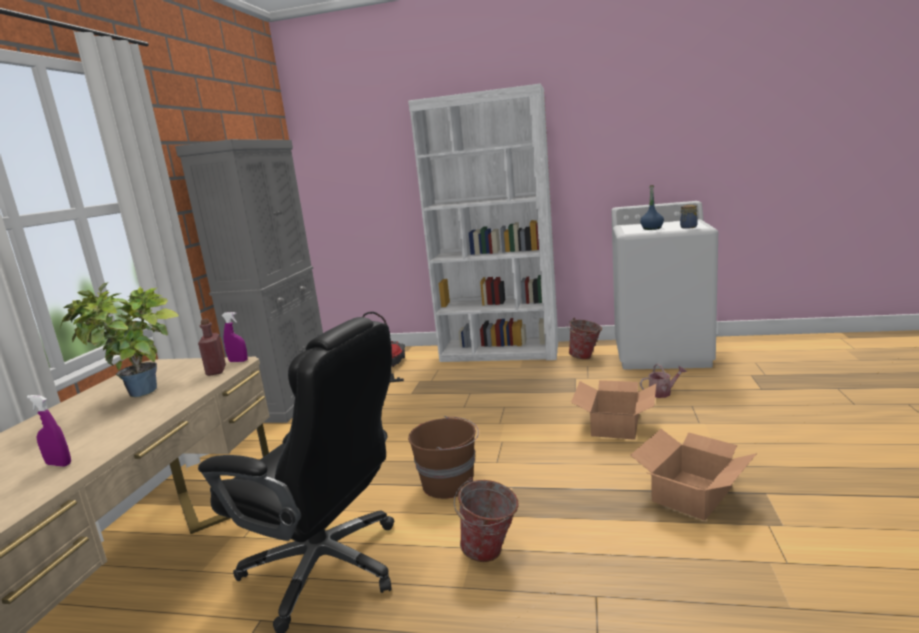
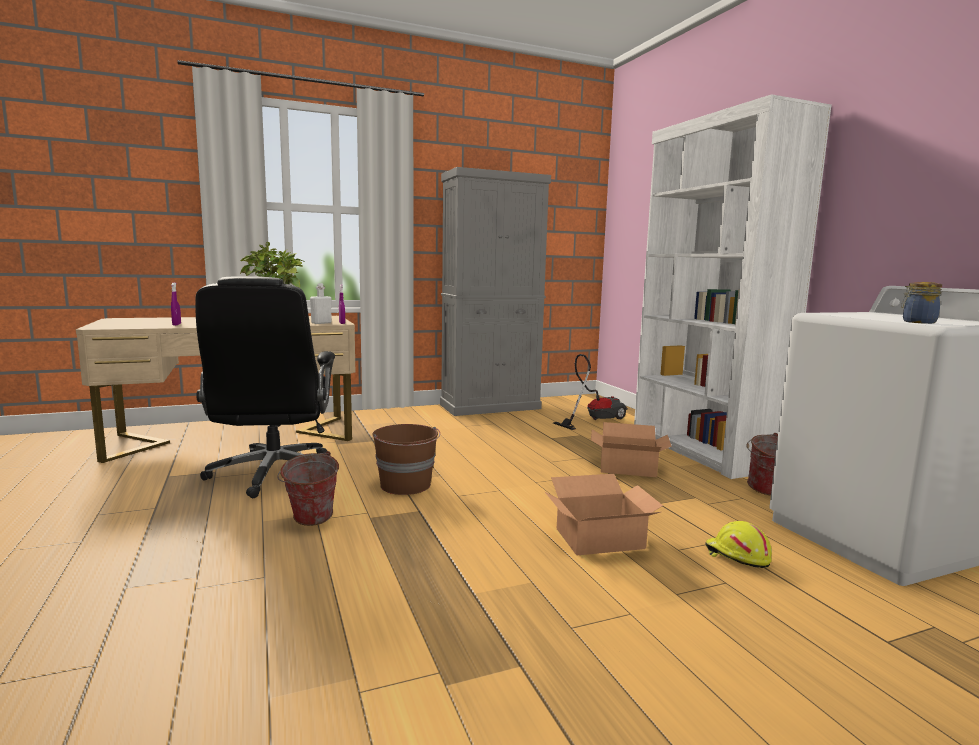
camera: 55 degrees right, 5 degrees down
(216, 371) = (321, 323): red bottle -> white bottle
(652, 228) = (872, 316): blue bottle -> none
(662, 393) = (736, 556): watering can -> yellow hard hat
(693, 494) = (476, 609): cardboard box -> cardboard box (628, 468)

